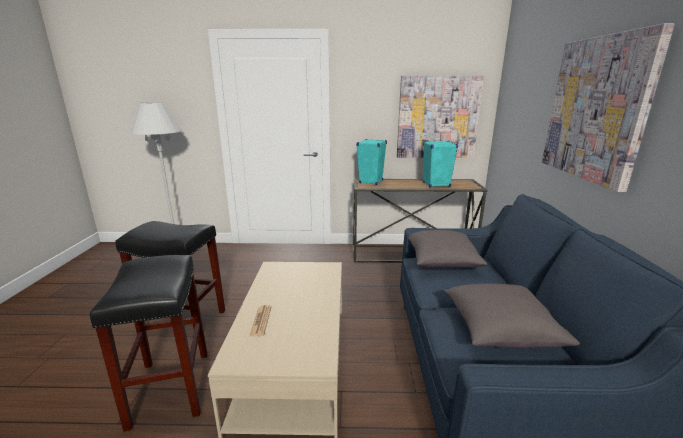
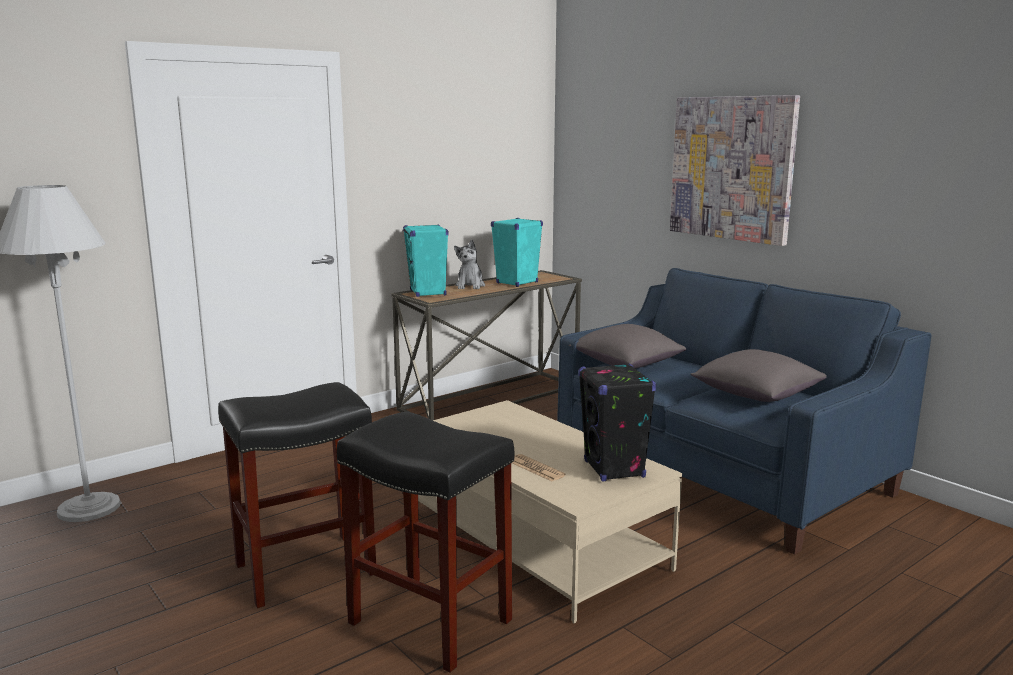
camera: 40 degrees left, 5 degrees down
(299, 347) = (614, 469): none -> black speaker
(405, 182) = (470, 286): none -> plush toy
(437, 117) = (491, 185): picture -> none

